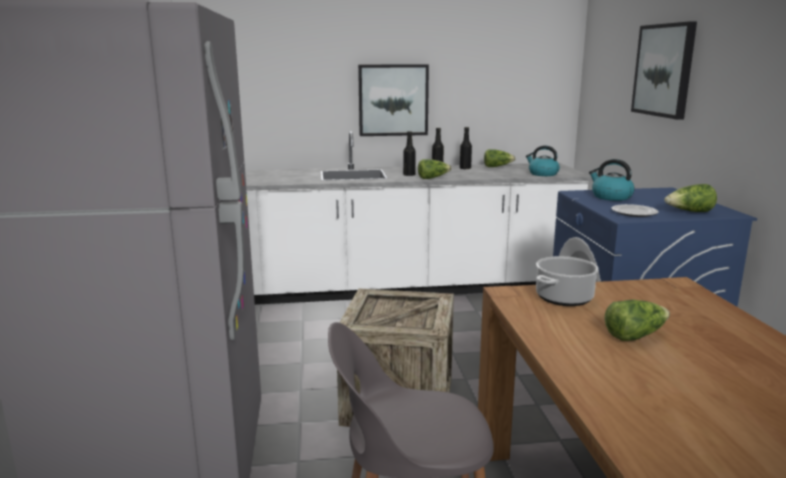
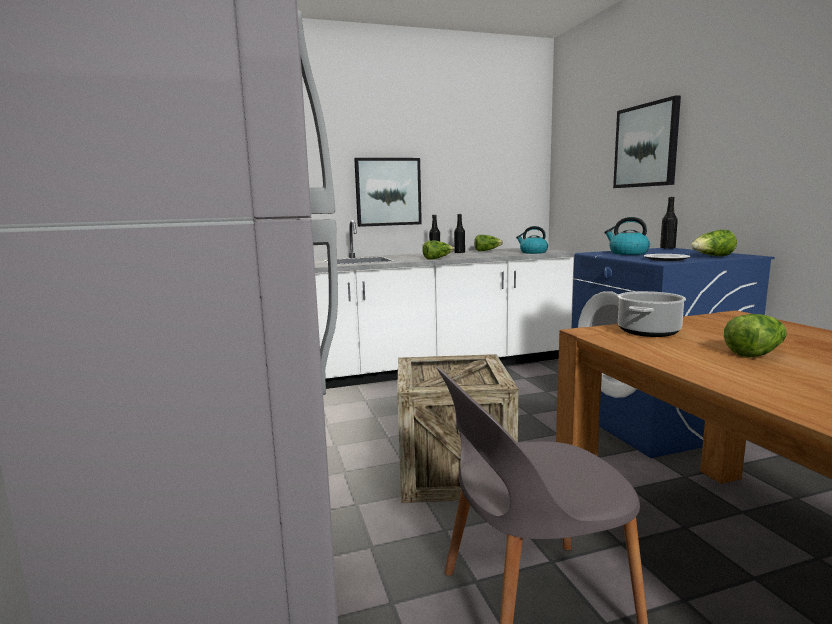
camera: 10 degrees left, 5 degrees down
(409, 175) = (412, 258): black bottle -> black bottle (667, 248)

